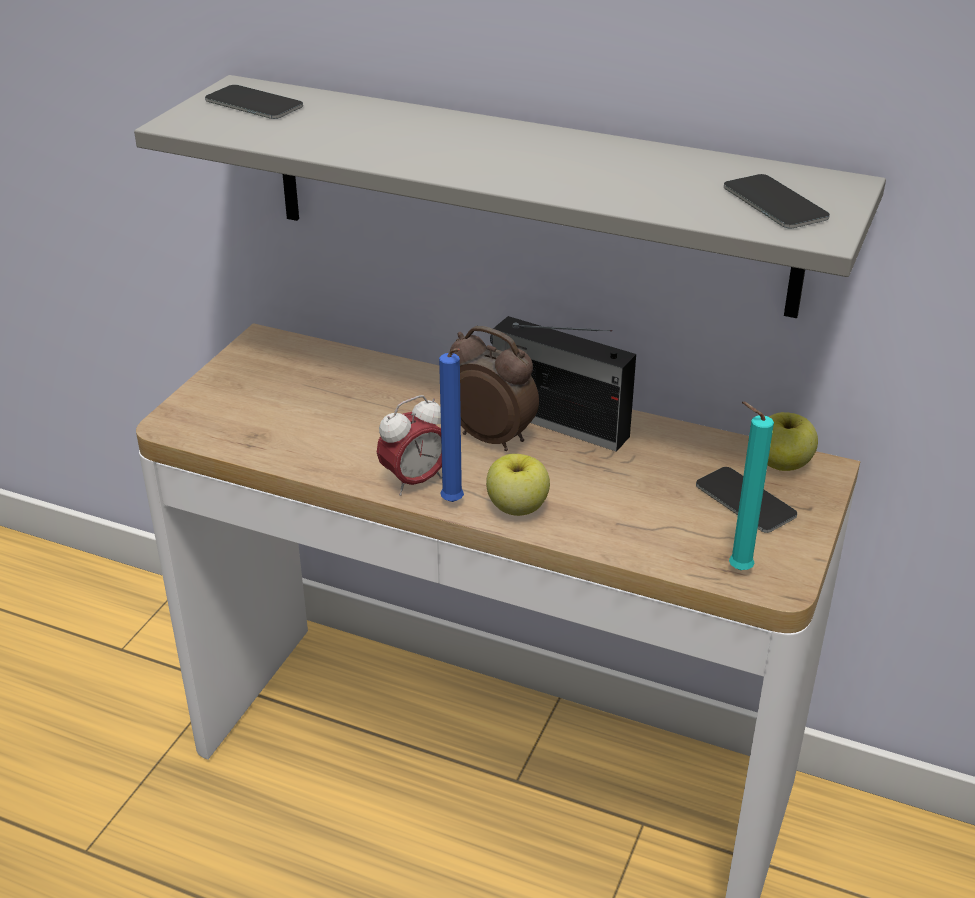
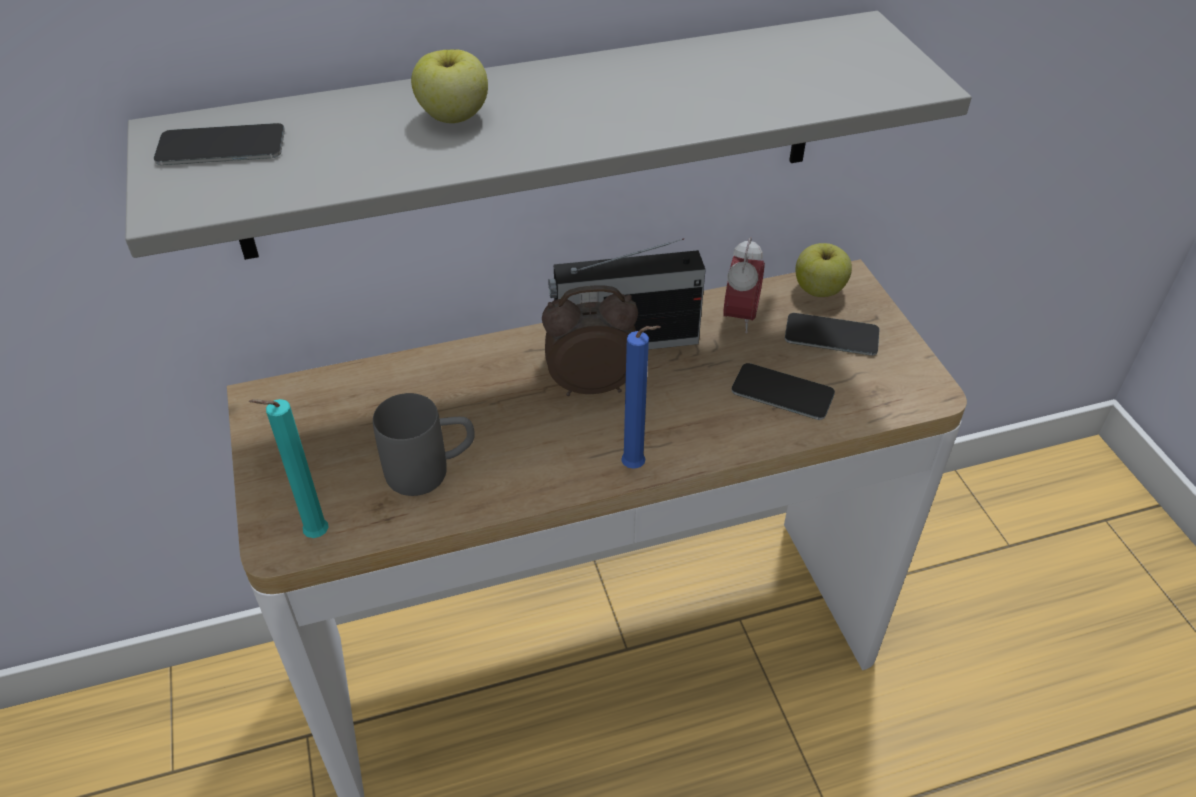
camera: 40 degrees left, 10 degrees up
(312, 432) = (431, 471): none -> grey mug
(414, 481) = (580, 465): alarm clock -> alarm clock (739, 317)
(517, 508) = (688, 440): apple -> apple (453, 116)
(736, 569) = (892, 398): turquoise candle -> turquoise candle (313, 536)
(775, 202) = (848, 66): phone -> phone (782, 392)

